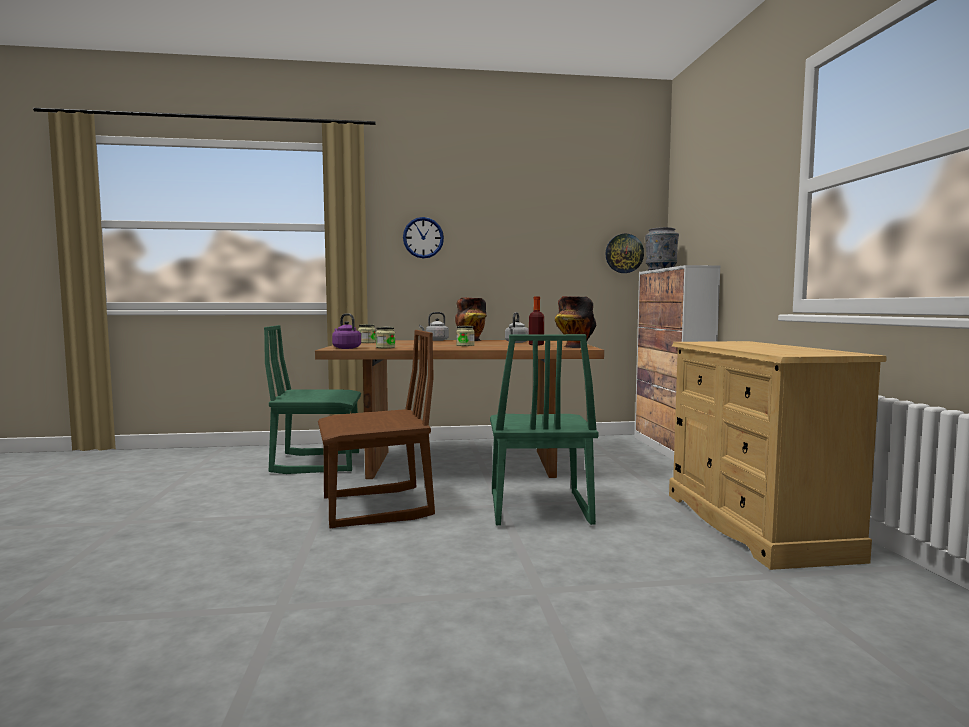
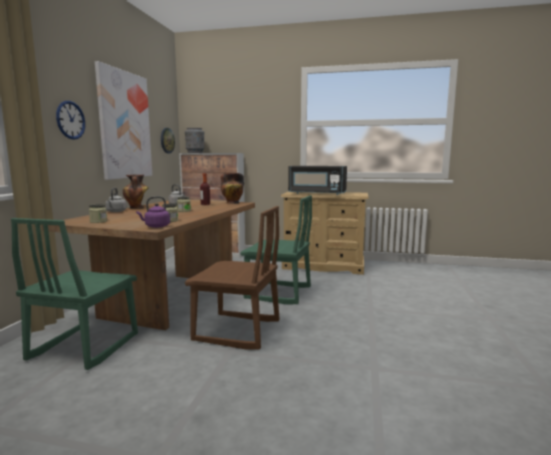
camera: 70 degrees left, 5 degrees up
(376, 508) = (237, 331): brown chair -> brown chair turned 105 degrees clockwise
(518, 237) = (124, 125): none -> picture
(737, 346) = (316, 193): none -> black microwave

